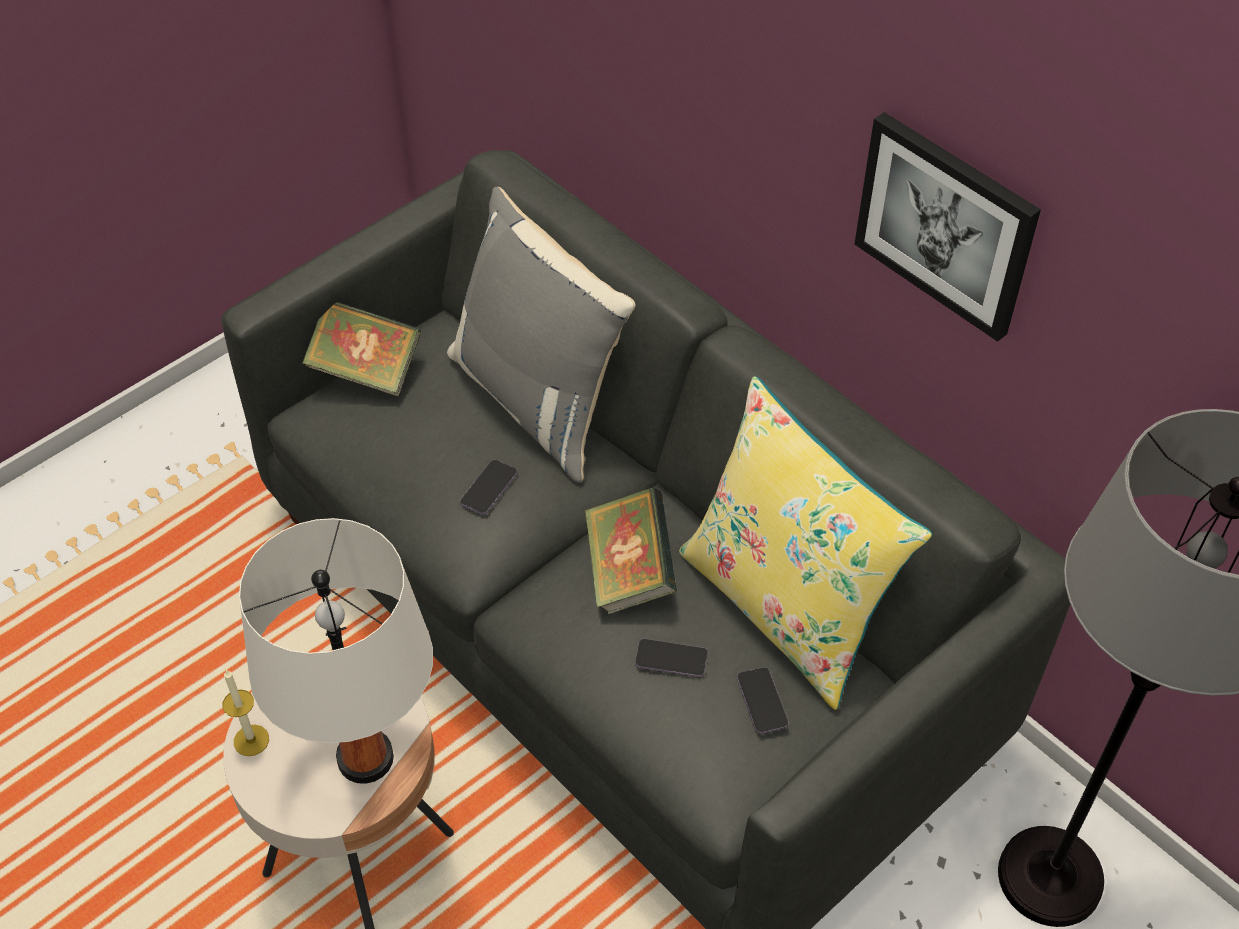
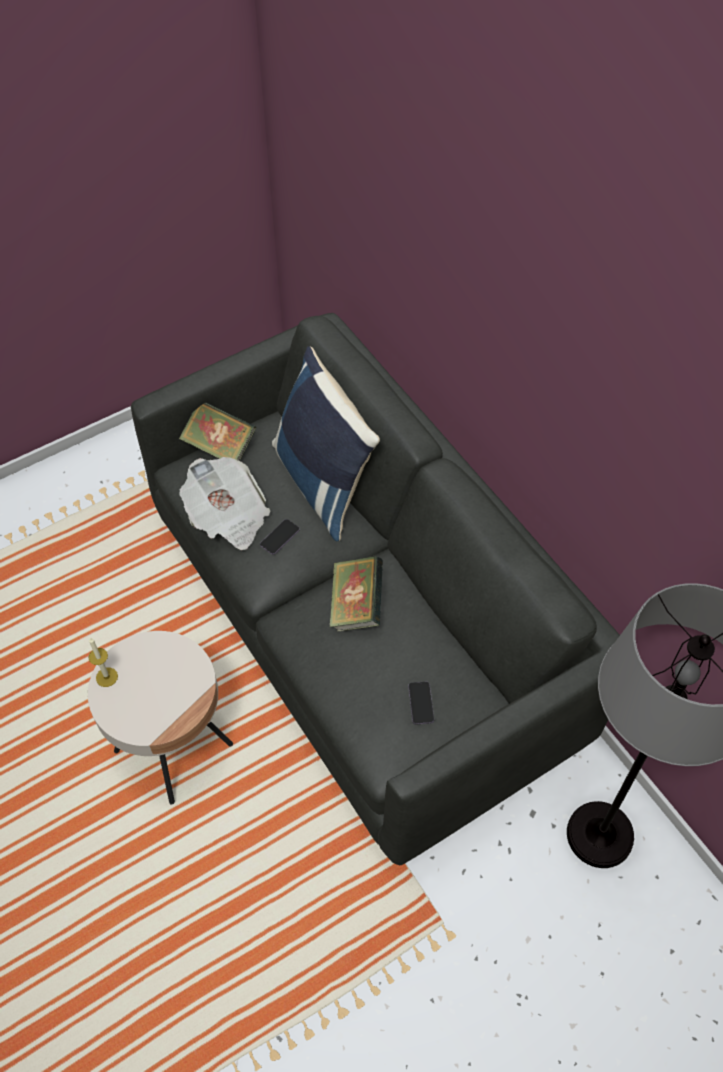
camera: 10 degrees right, 5 degrees up
(366, 758) = (172, 699): white table lamp -> none
(401, 469) = (228, 516): none -> newspaper
(540, 400) = (324, 482): grey pillow -> blue pillow
(671, 659) = (370, 667): phone -> none
(786, 607) = (450, 643): yellow pillow -> none
(946, 224) = (574, 425): picture -> none

